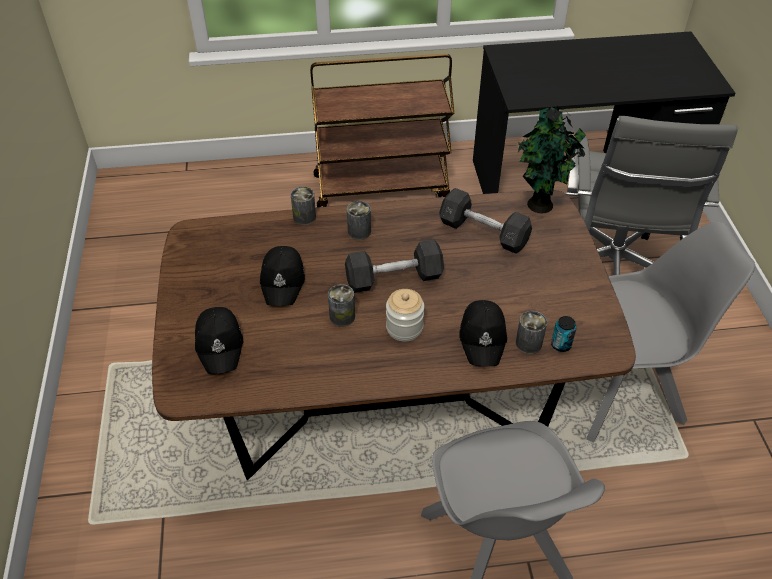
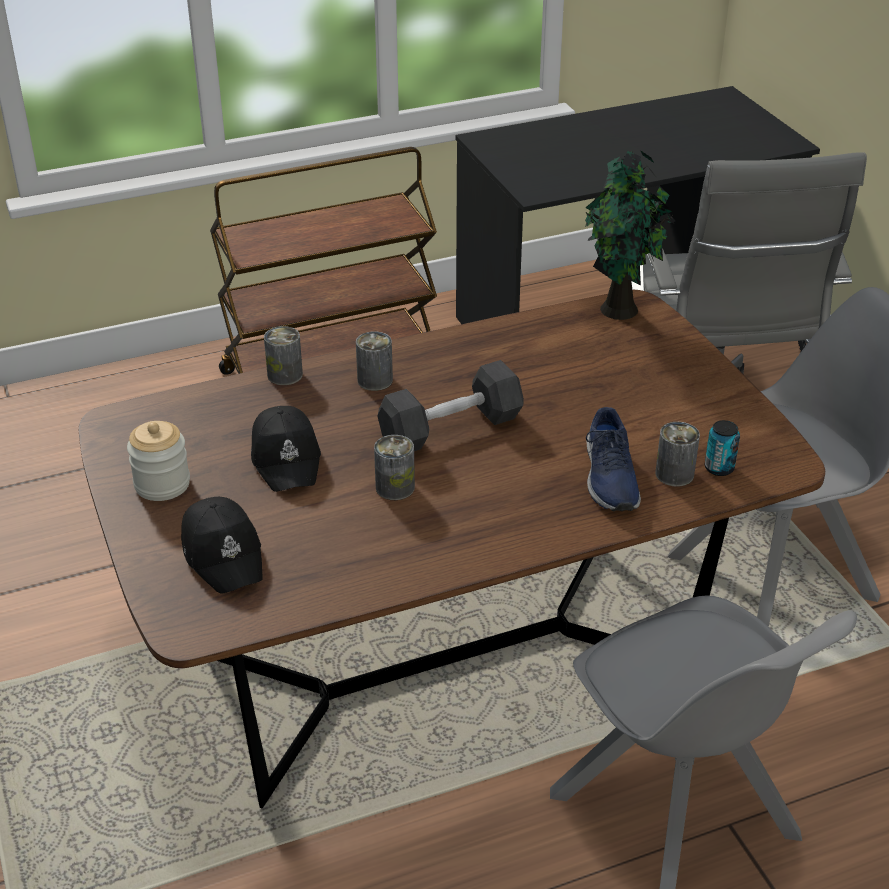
camera: 15 degrees left, 10 degrees down
(404, 328) = (492, 485): jar -> jar (162, 484)
(483, 232) = (555, 354): grey dumbbell -> none
(483, 337) = (609, 478): black cap -> blue shoe

